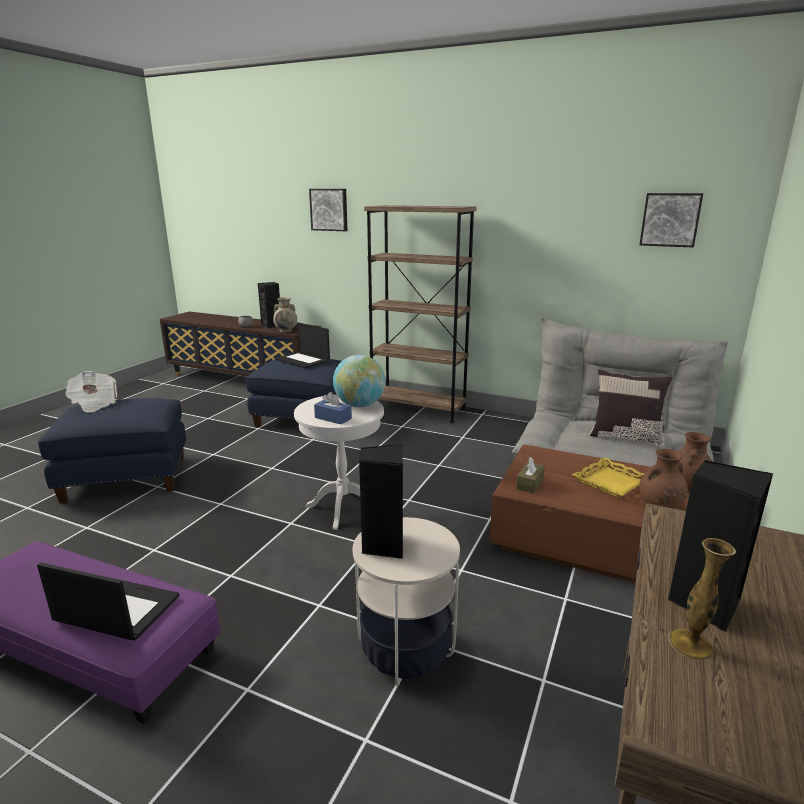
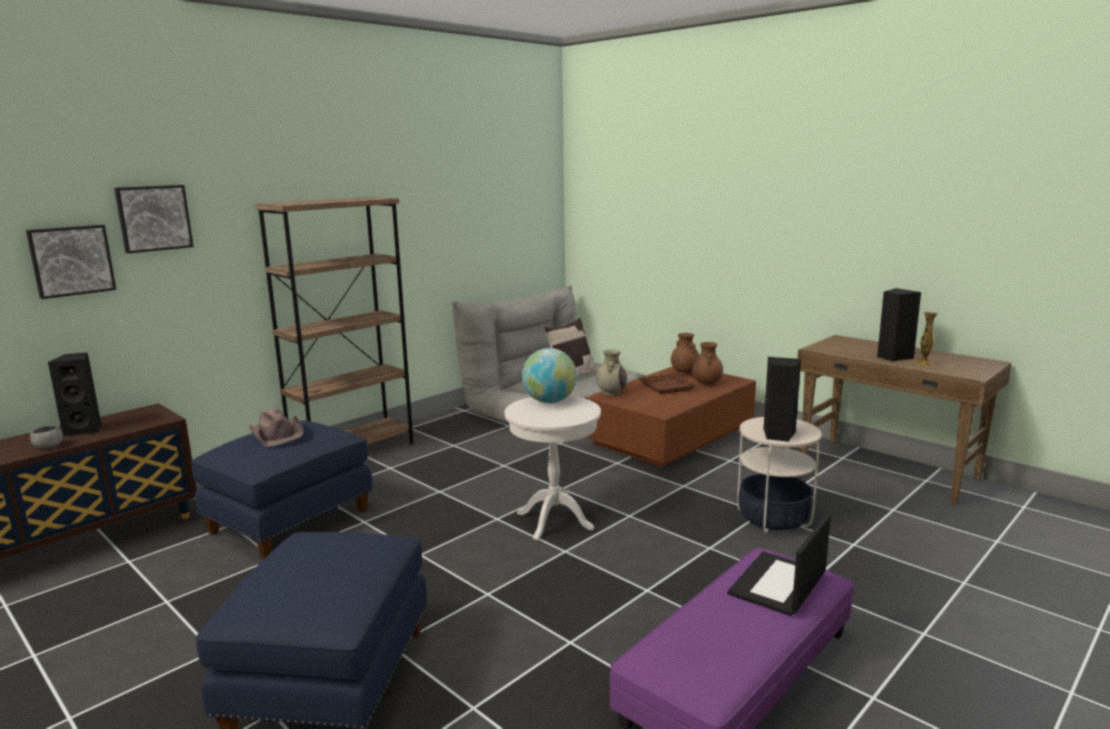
camera: 70 degrees left, 5 degrees down
(94, 404) = (278, 581): newspaper -> none
(286, 330) = (142, 422): beige vase -> beige vase (611, 393)
(303, 360) = (277, 434): laptop -> brown hat
(333, 418) = (576, 413): blue tissue box -> none
(530, 484) = (655, 407): brown tissue box -> none
(612, 482) = (666, 387): yellow tray -> brown tray
(670, 220) = (514, 196): picture -> picture (71, 260)

